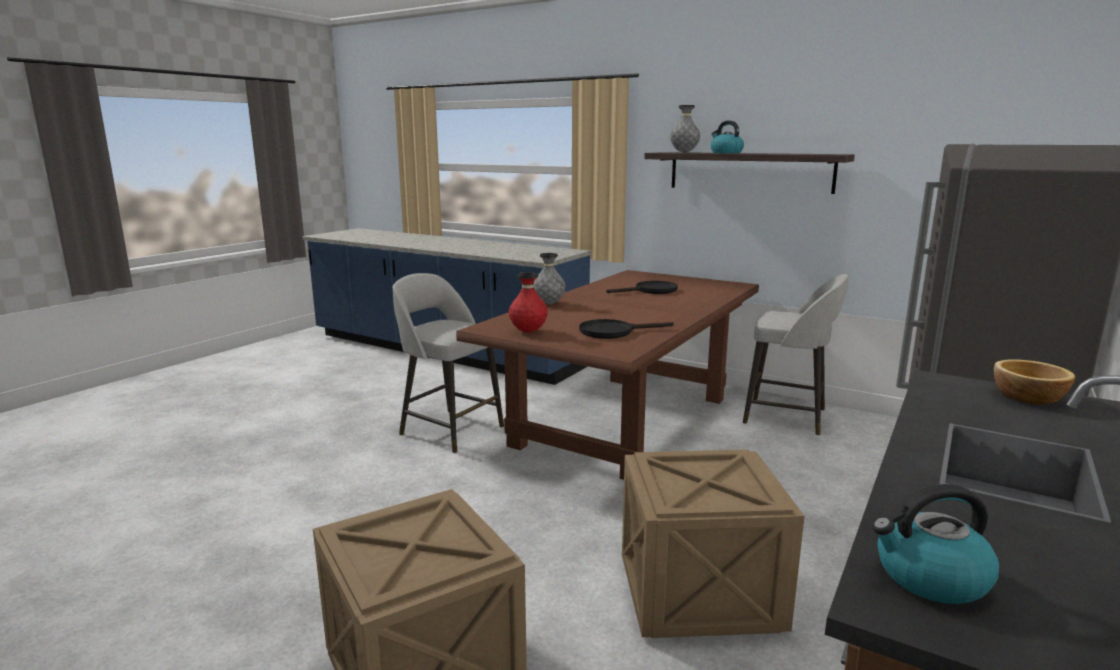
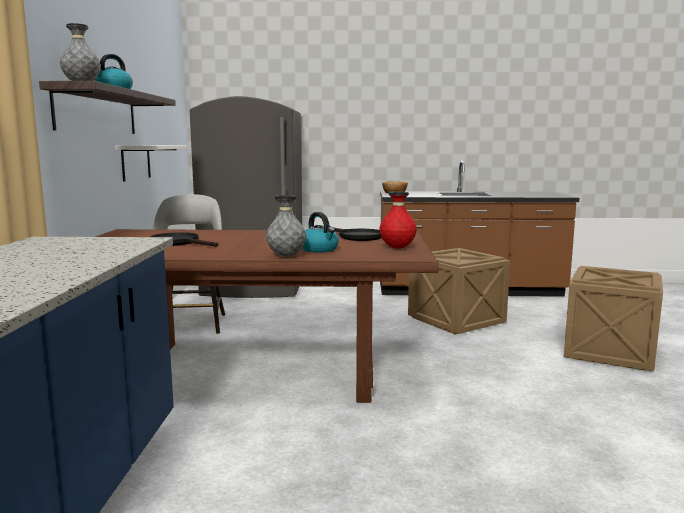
camera: 120 degrees left, 5 degrees down
(449, 429) = (371, 447): grey stool -> none
(832, 226) = (136, 162): none -> white shelf
(930, 577) = (546, 195): kettle -> kettle (319, 249)

